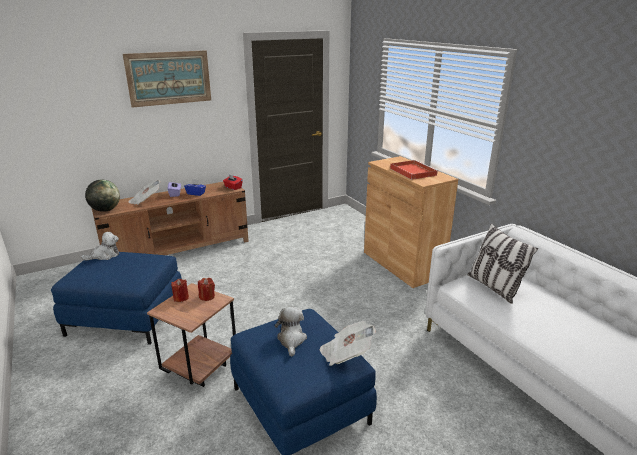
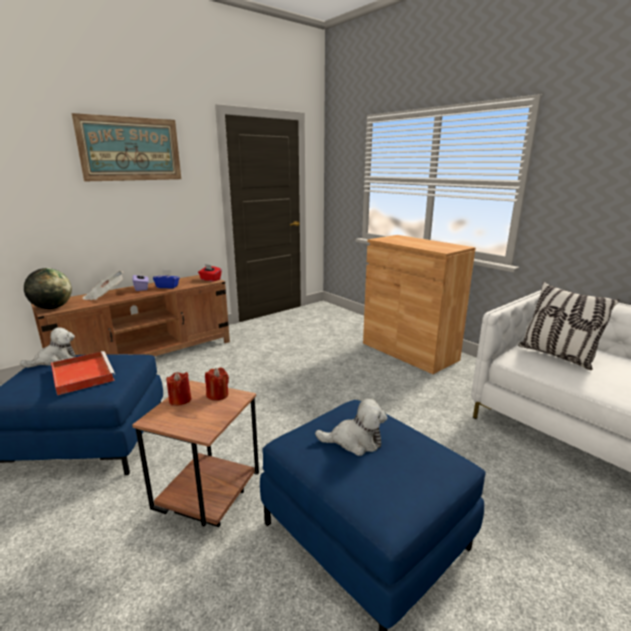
camera: 10 degrees left, 5 degrees down
(291, 340) = (355, 441): plush toy -> plush toy turned 105 degrees clockwise
(346, 354) = (439, 452): newspaper -> none
(412, 171) = (422, 244): red tray -> red tray (82, 374)

